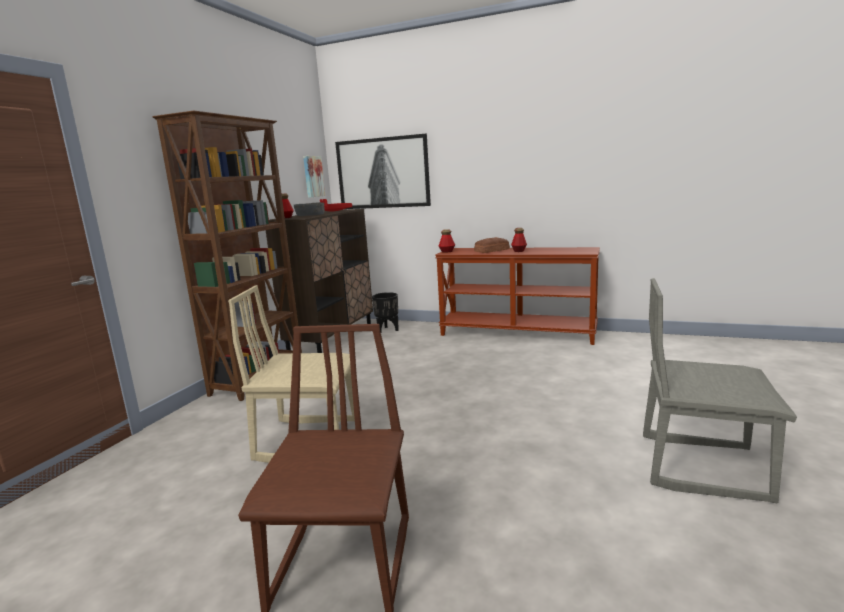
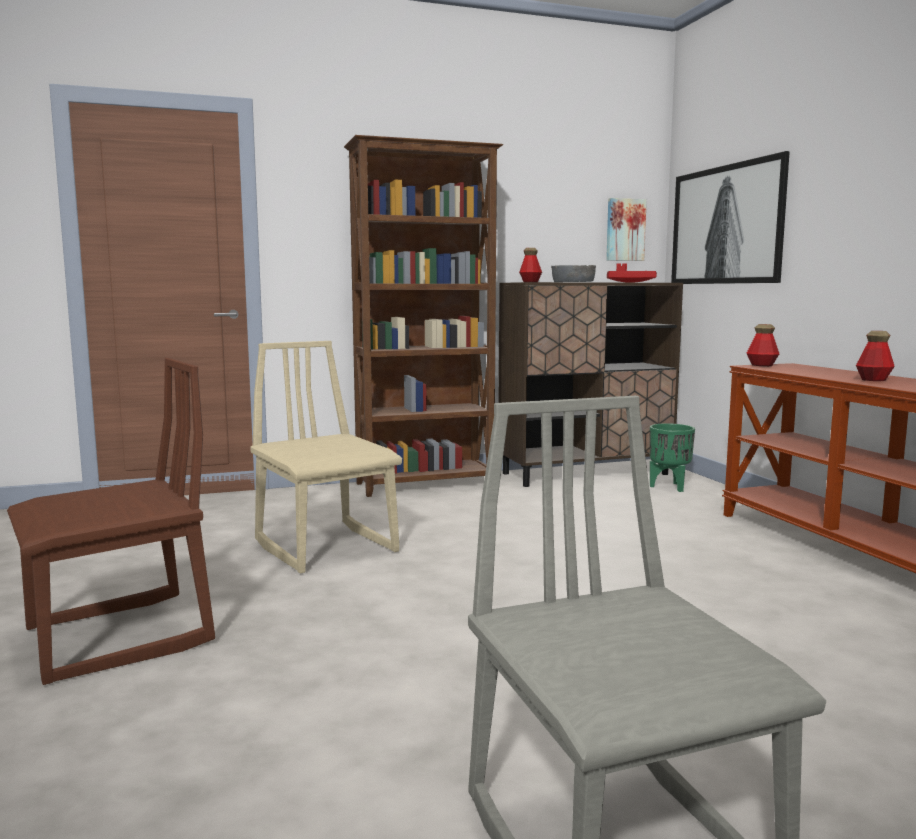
camera: 50 degrees right, 5 degrees down
(387, 330) = (669, 487): black planter -> green planter
(491, 250) = (833, 373): bread -> none

